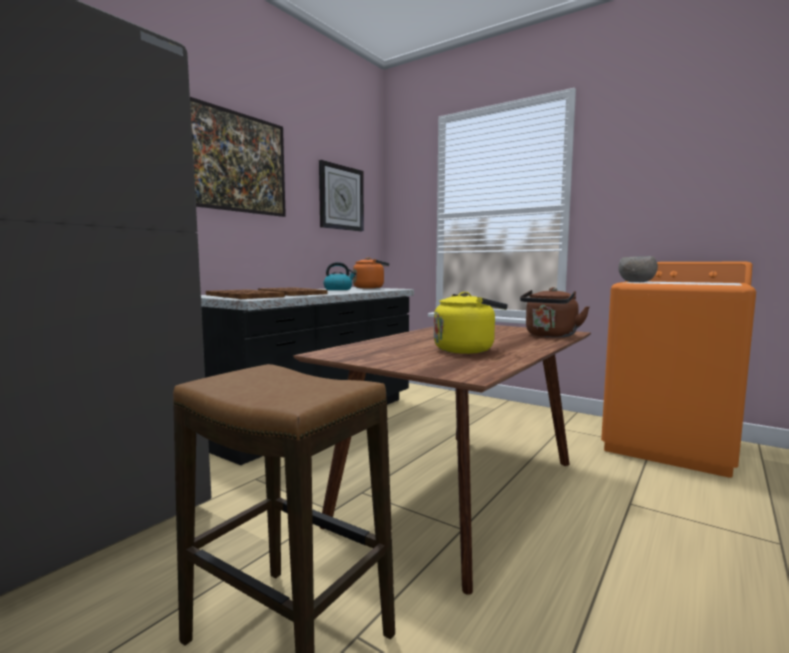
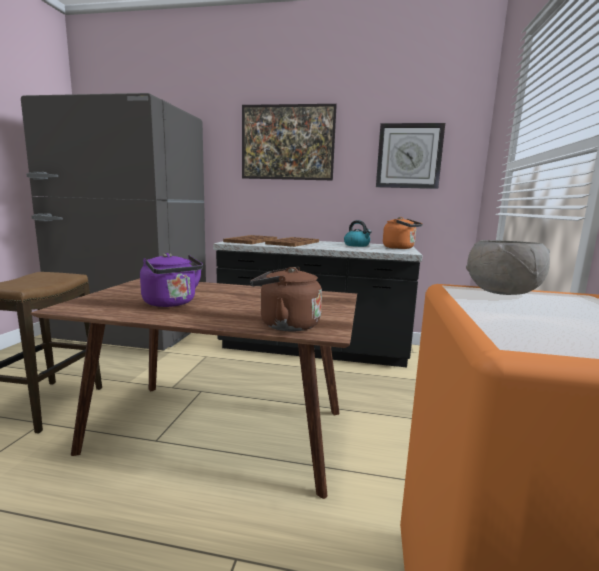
camera: 65 degrees right, 5 degrees up
(467, 350) = (172, 303): yellow kettle -> purple kettle

